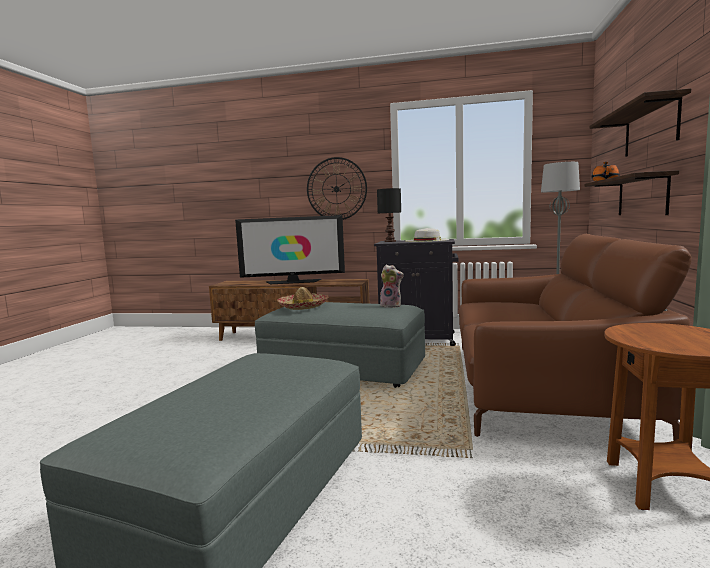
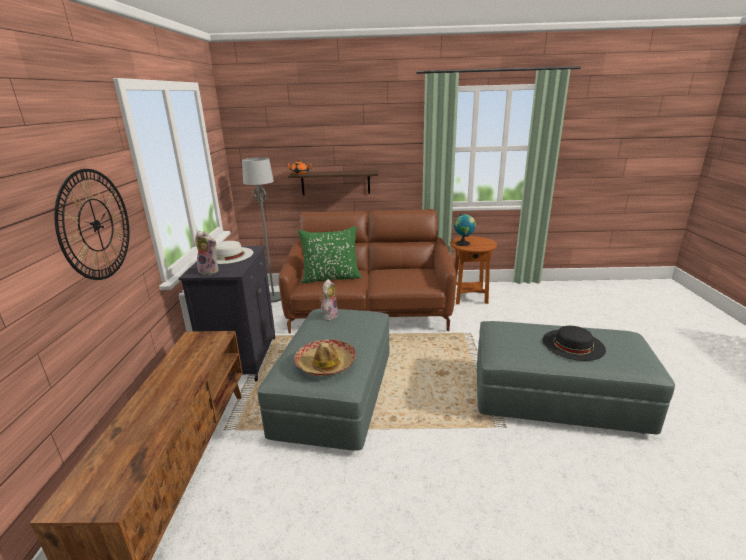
camera: 100 degrees left, 15 degrees up
(221, 391) = (573, 344): none -> black hat
(293, 282) = (164, 394): television -> none
(390, 241) = (210, 271): black table lamp -> plush toy
(503, 306) = (331, 278): none -> green pillow
(650, 129) = (340, 142): shelf -> none
(656, 330) = (463, 243): none -> globe

